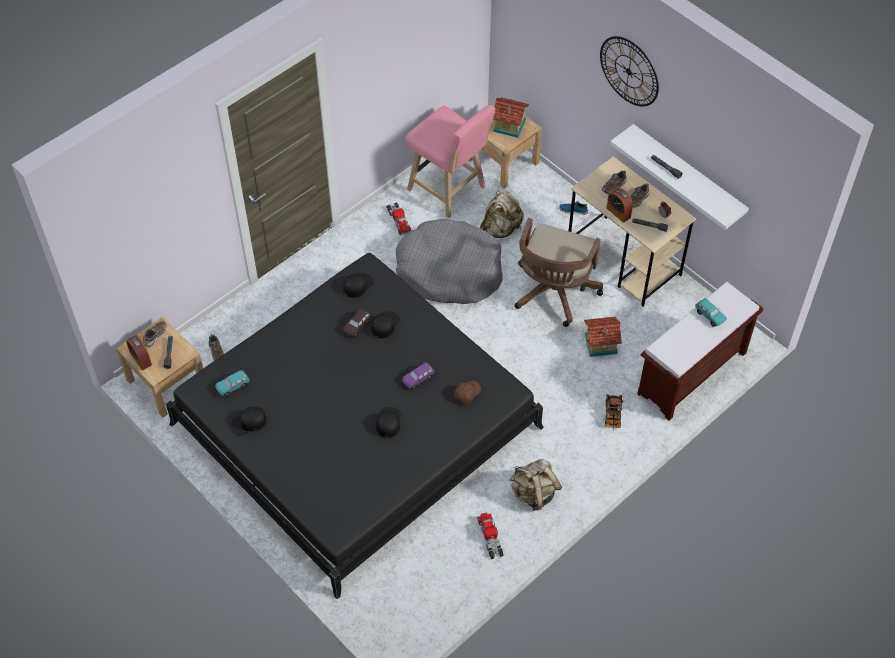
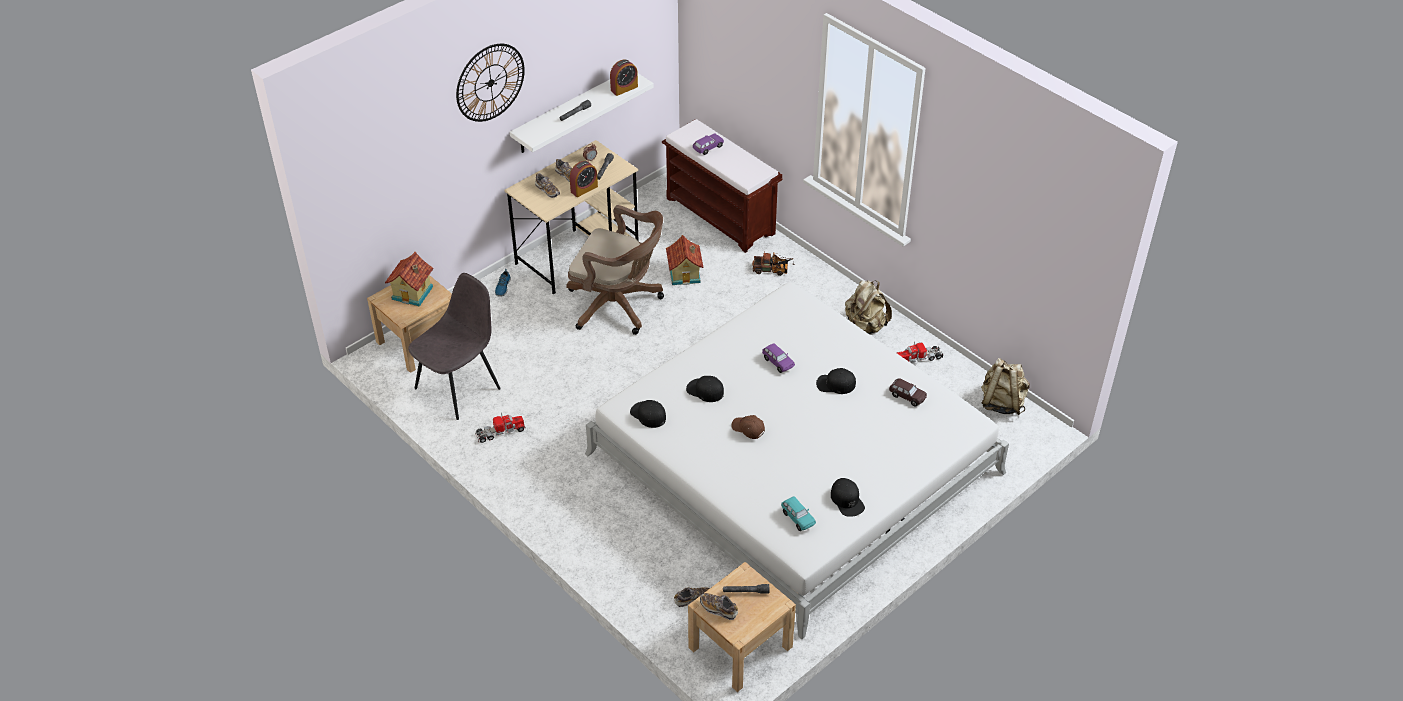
camera: 90 degrees left, 10 degrees down
(140, 359) = (754, 620): alarm clock -> alarm clock (624, 88)
(357, 326) = (707, 414): brown toy car -> brown toy car (907, 396)
(357, 426) = (794, 462): black bed -> white bed
(449, 191) = (459, 387): pink stool -> grey chair
(449, 271) = (581, 387): grey dog bed -> none
(466, 393) = (794, 326): brown cap -> brown cap (748, 429)
(501, 228) = (523, 344): beige backpack -> beige backpack (1001, 403)
(709, 315) = (708, 148): turquoise toy car -> purple toy car

